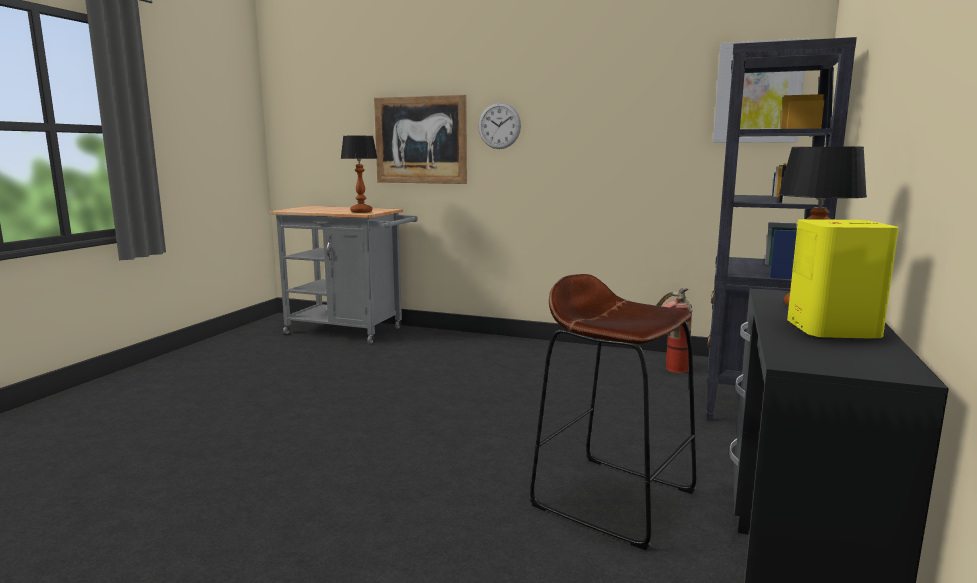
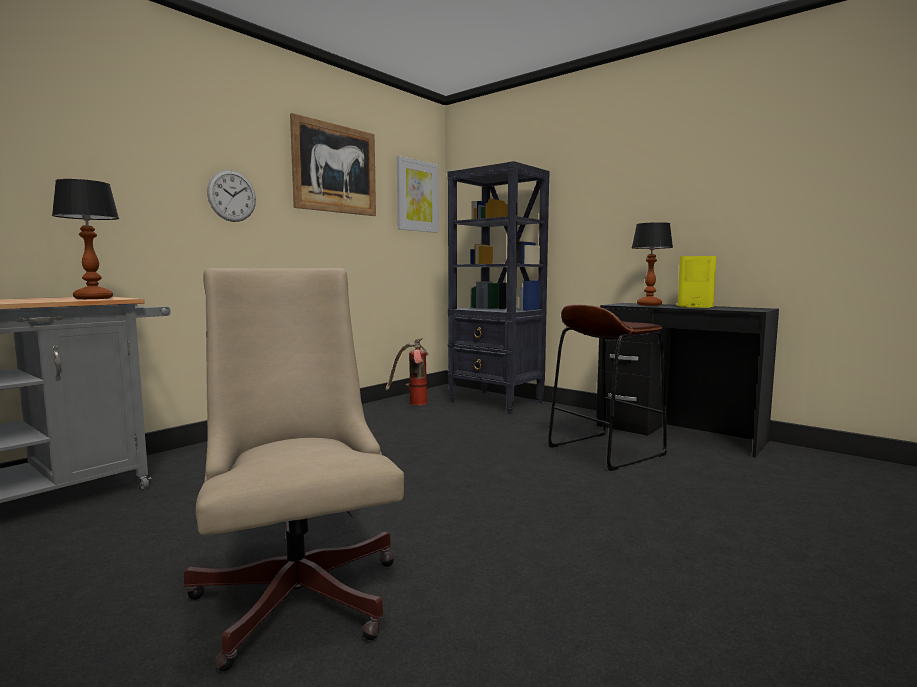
camera: 70 degrees left, 5 degrees down
(242, 412) = (299, 589): none -> beige office chair
(420, 140) = (124, 201): picture -> picture (335, 169)

